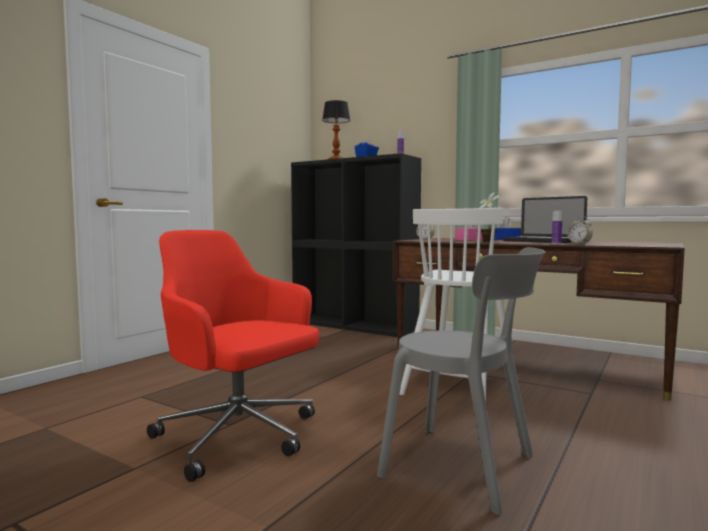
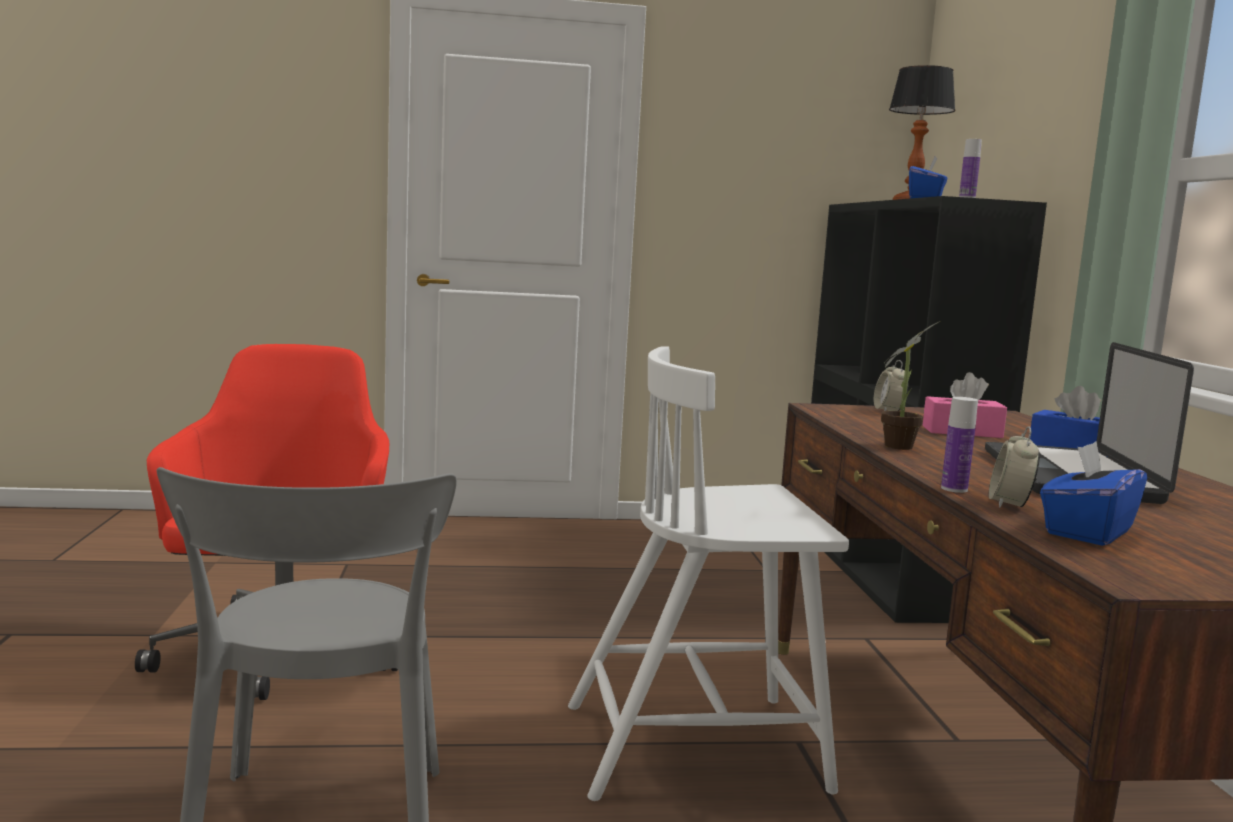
camera: 50 degrees right, 5 degrees up
(614, 244) = (1087, 532): none -> blue tissue box

